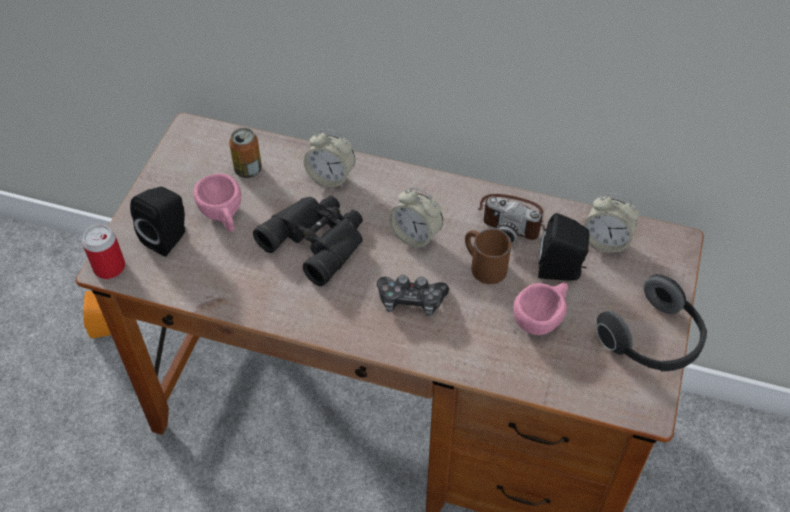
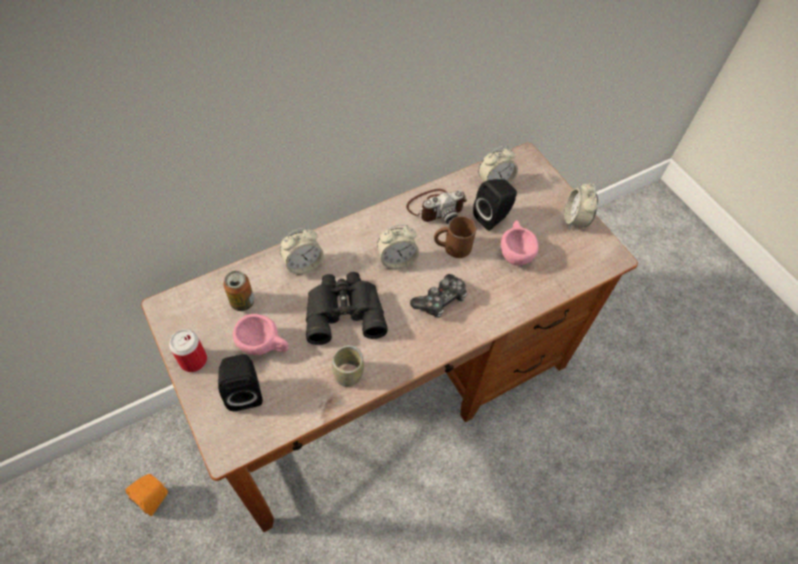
camera: 50 degrees left, 5 degrees up
(109, 267) = (228, 448): can -> can (193, 360)
(257, 292) = (348, 374): none -> cup
(652, 340) = (575, 219): headphones -> alarm clock

